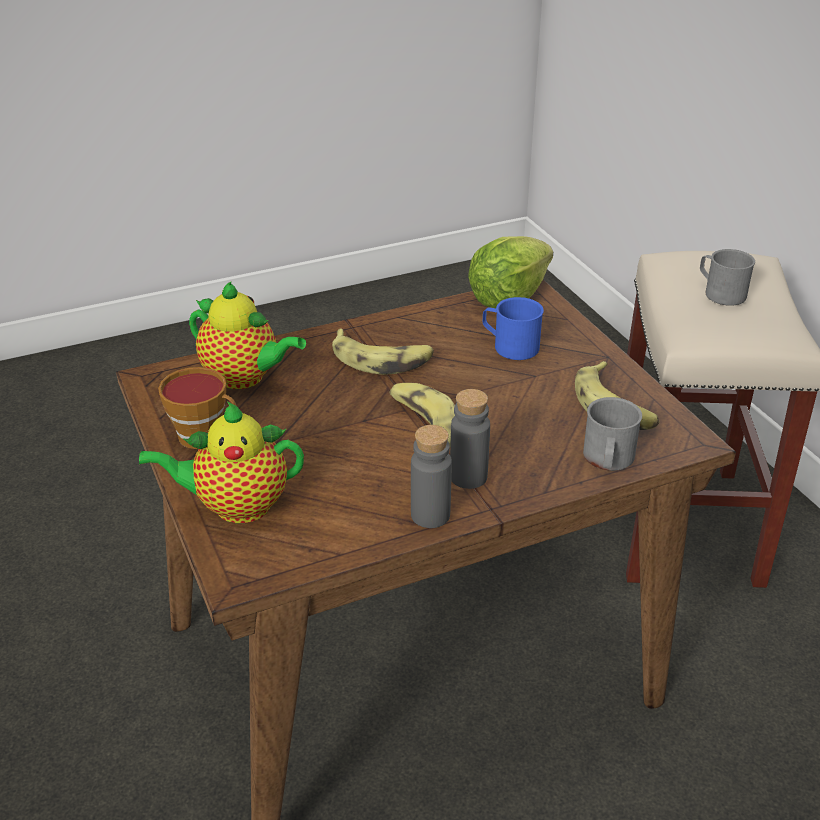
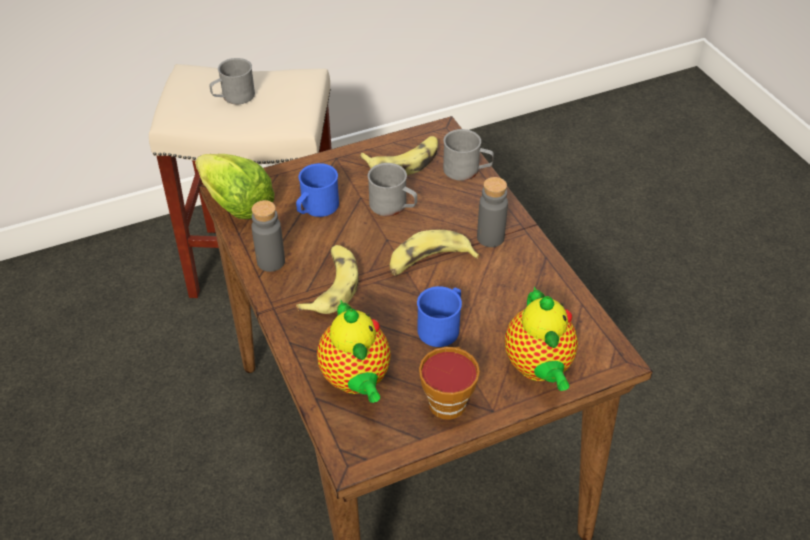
camera: 90 degrees left, 10 degrees up
(245, 378) = (356, 380): teapot -> teapot turned 135 degrees clockwise
(313, 434) = (442, 326): none -> blue mug
(430, 515) = (534, 258): grey bottle -> grey bottle (271, 261)
(521, 399) = (393, 206): none -> grey mug

